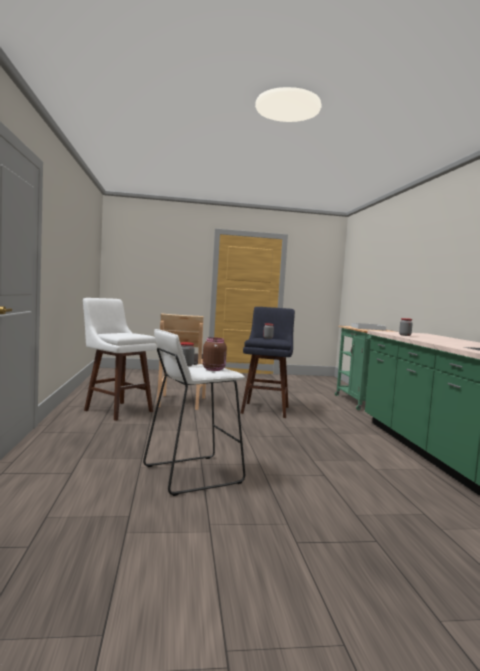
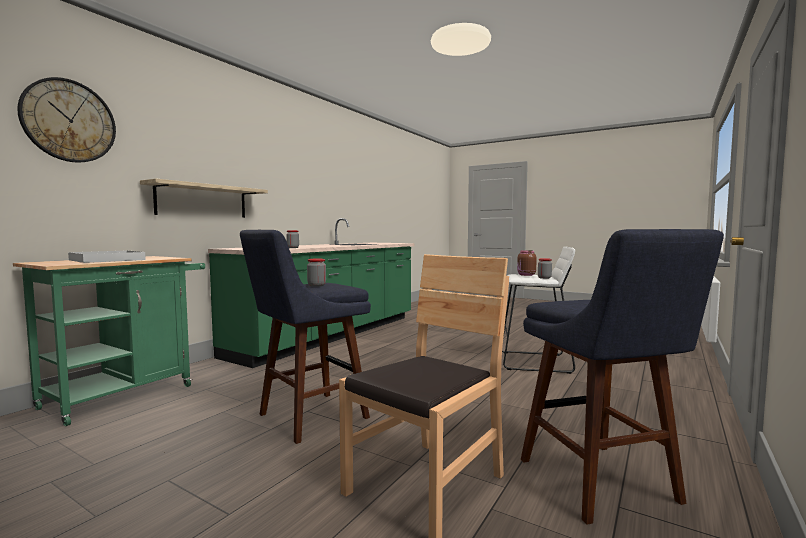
camera: 140 degrees left, 0 degrees up
(116, 410) = (603, 485): white stool -> blue stool
(394, 256) = (69, 121): none -> wall clock
(432, 294) = (202, 201): none -> shelf

